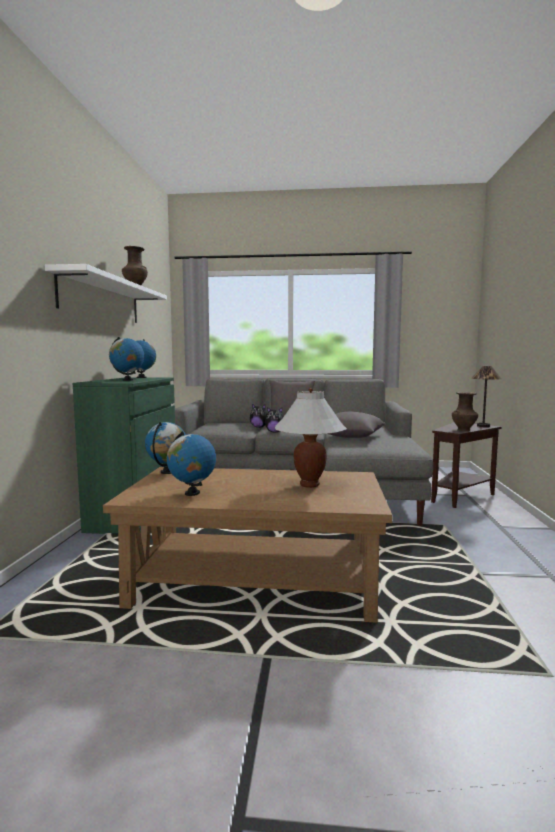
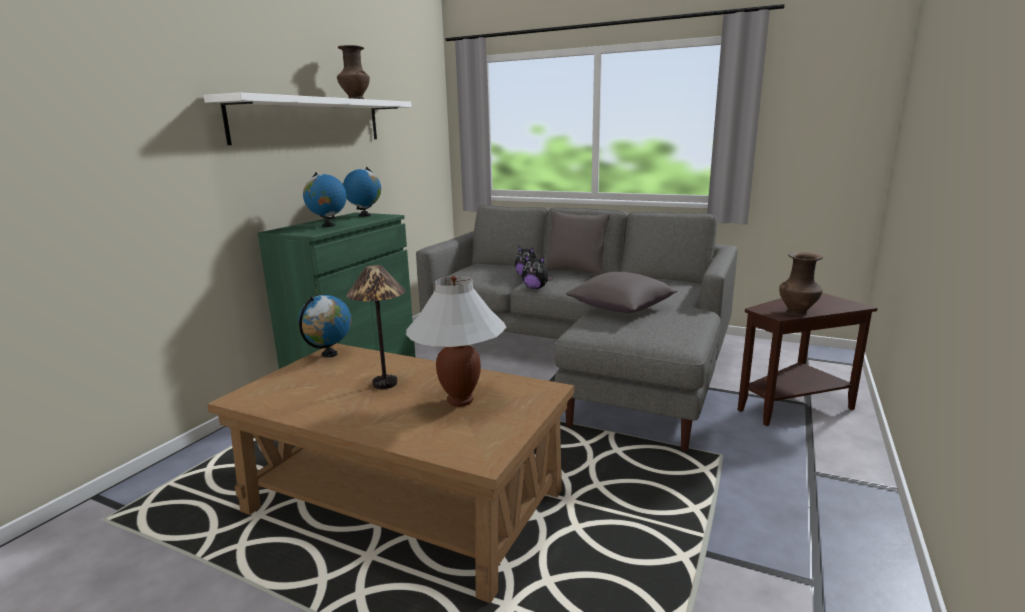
camera: 20 degrees right, 10 degrees up
(192, 493) = (312, 397): globe -> none
(483, 426) = (844, 305): table lamp -> table lamp (384, 384)

